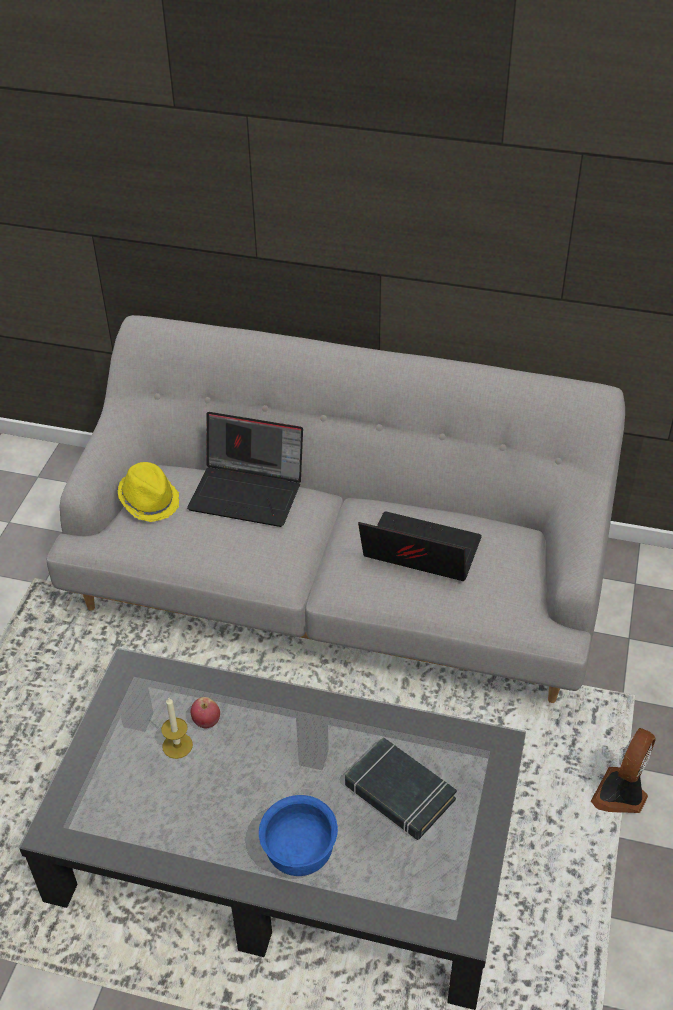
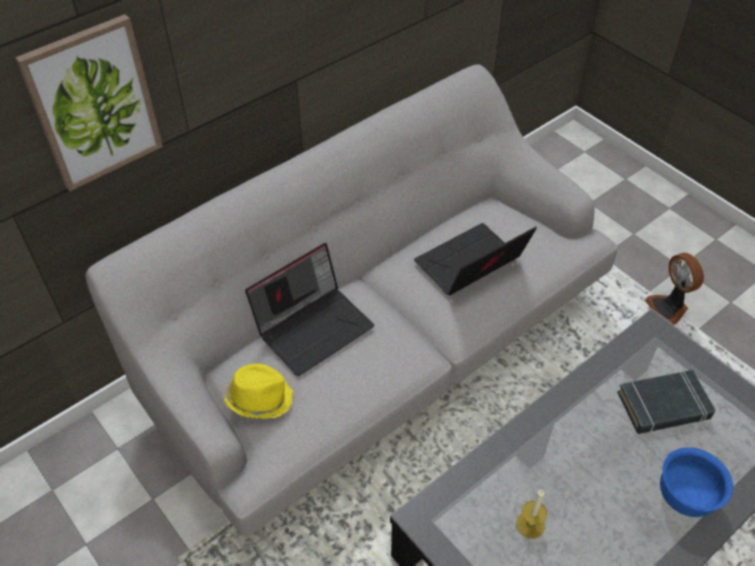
camera: 55 degrees left, 5 degrees up
(170, 183) = (93, 104): none -> picture
(206, 722) = (519, 491): apple -> none

